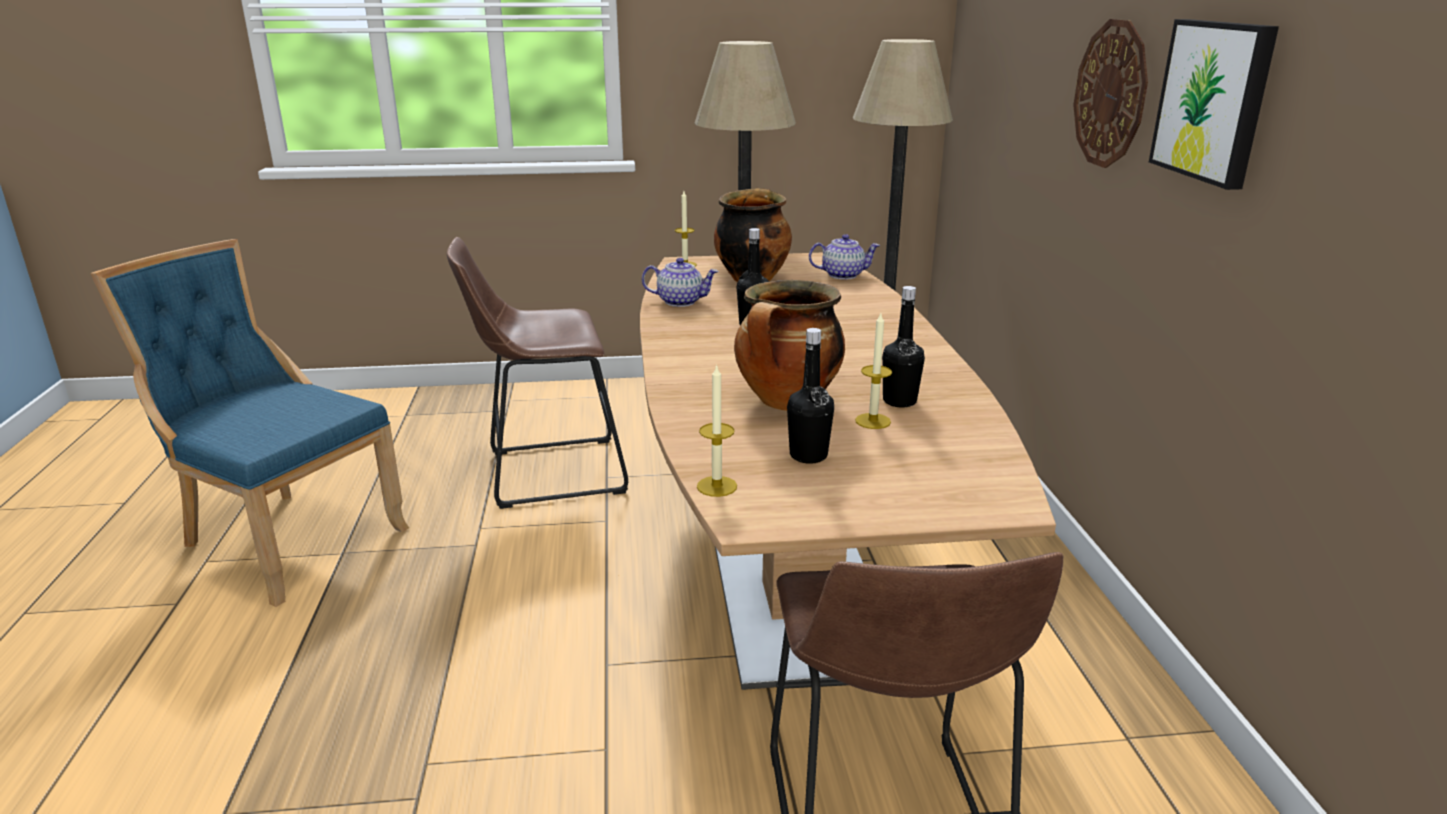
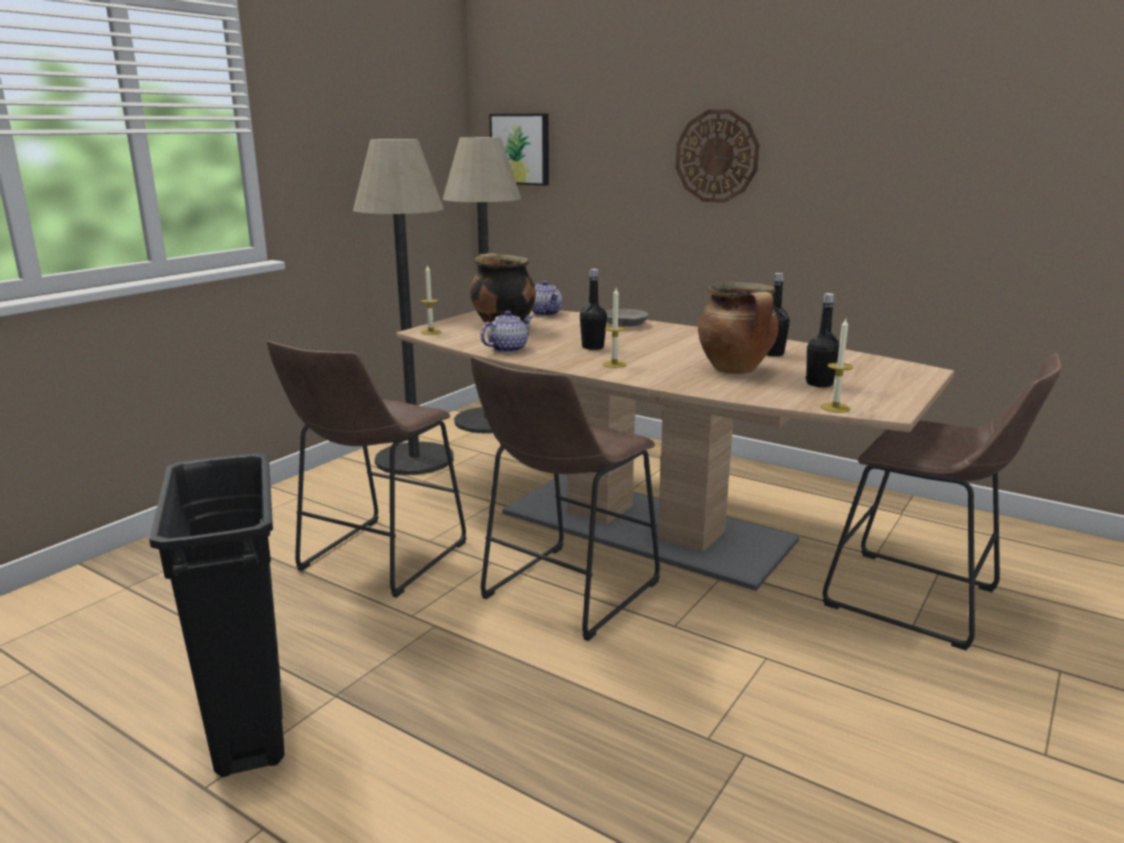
camera: 50 degrees left, 5 degrees down
(285, 539) = (250, 722): blue chair -> black trash can
(595, 579) = (564, 594): none -> brown stool
(843, 275) = (546, 313): teapot -> teapot turned 120 degrees clockwise
(873, 421) = (791, 363): candle -> candle (614, 364)
(874, 311) = (624, 324): none -> grey bowl
(1214, 101) = (828, 149): picture -> picture (521, 149)

